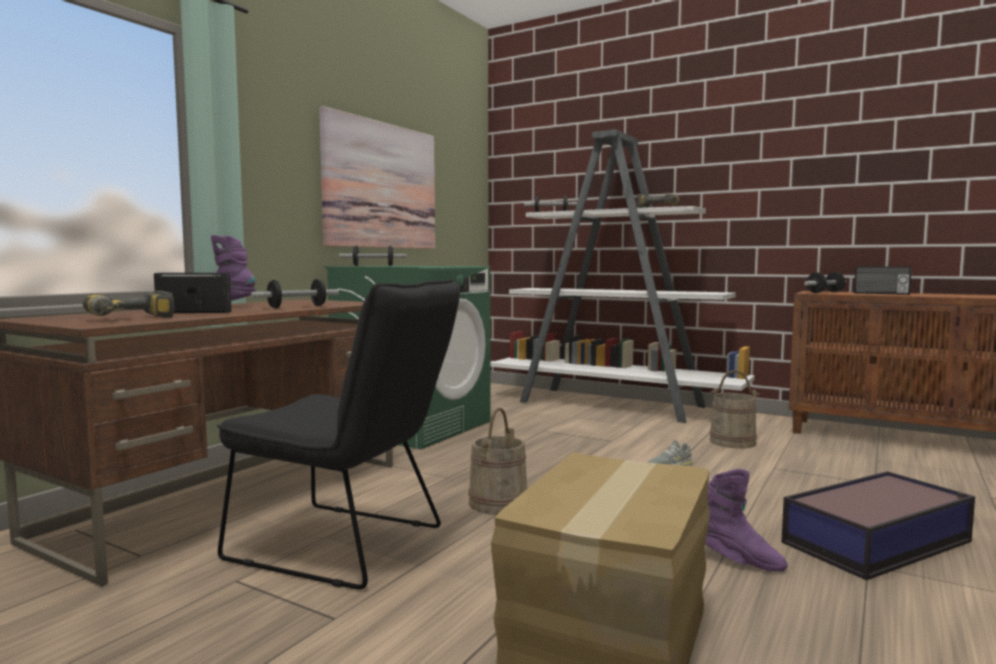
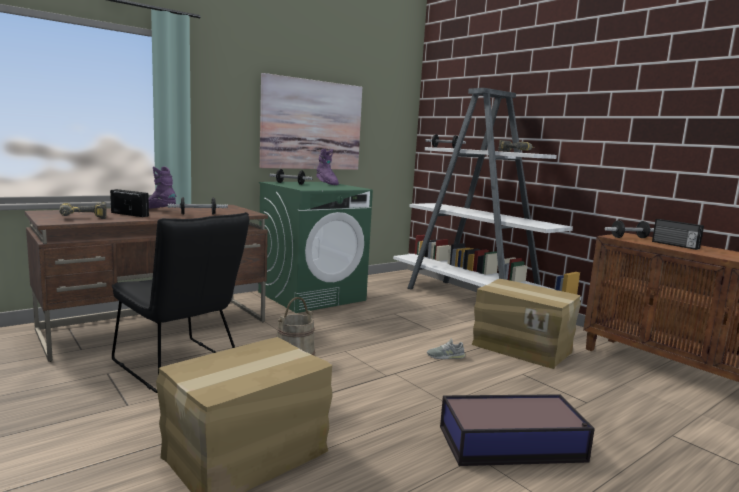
camera: 20 degrees right, 5 degrees up
(732, 442) = (522, 347): beige bucket -> cardboard box
(738, 560) = (390, 431): purple boot -> purple boot (326, 183)

